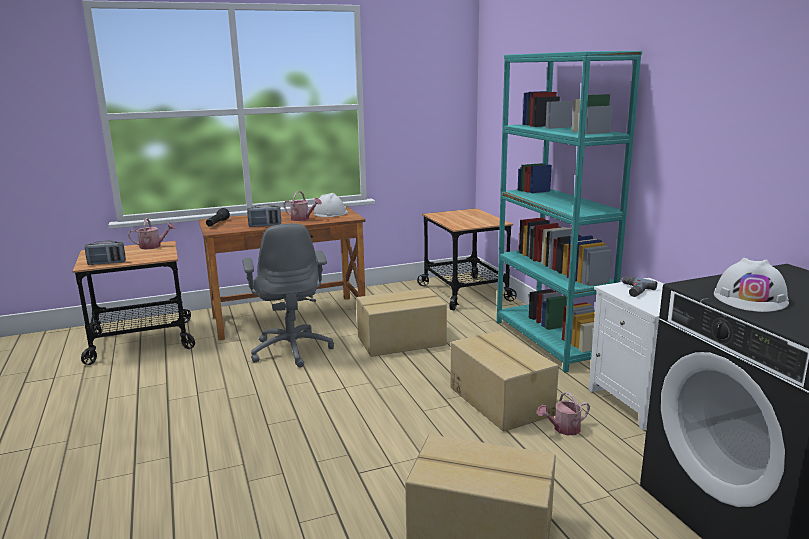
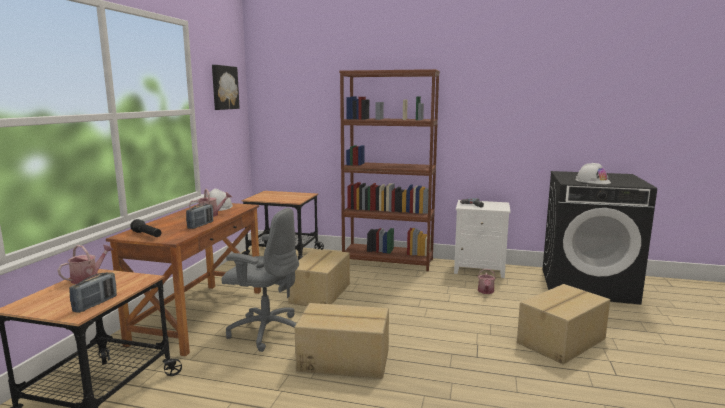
camera: 55 degrees left, 5 degrees down
(425, 77) = (224, 87): none -> picture
(501, 400) = (439, 294): cardboard box -> cardboard box (343, 359)
(550, 341) = (388, 261): turquoise bookcase -> brown bookcase

